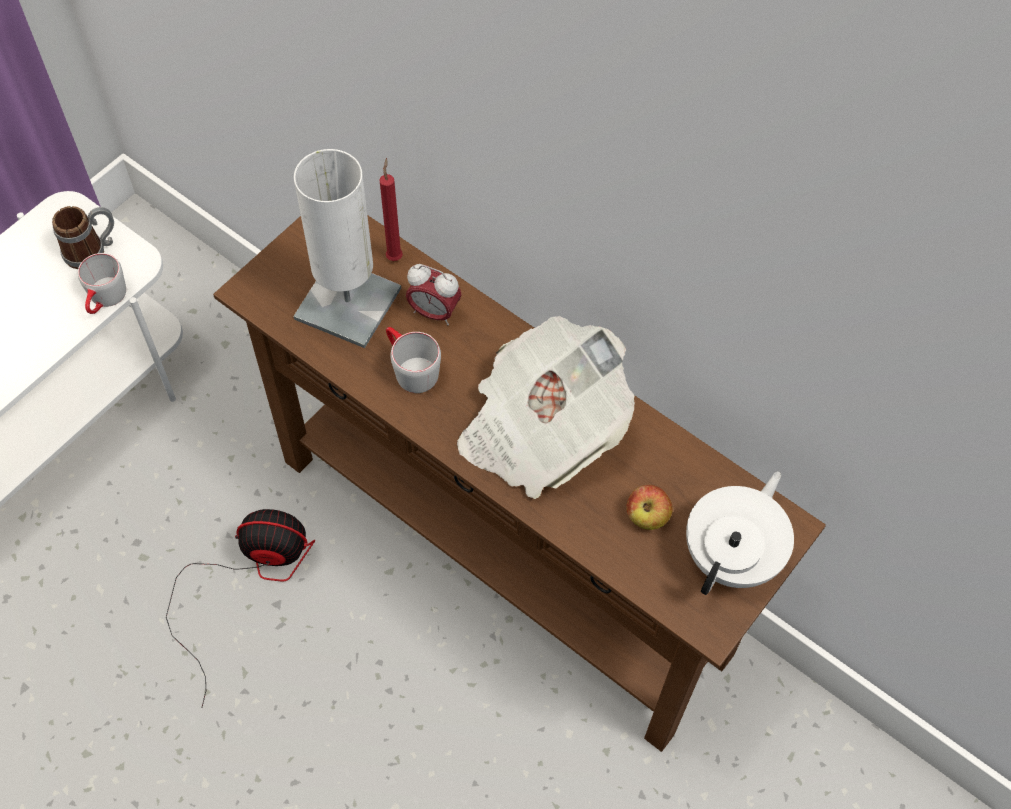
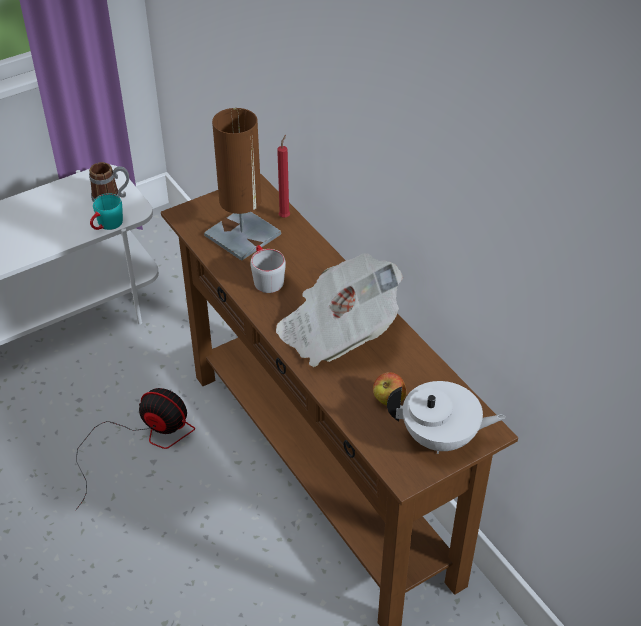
camera: 20 degrees right, 15 degrees down
(105, 300) = (106, 226): grey mug -> turquoise mug
(348, 304) = (242, 235): white table lamp -> brown table lamp
(434, 312) = (296, 252): alarm clock -> none
(733, 555) = (440, 438): white teapot -> white teapot turned 45 degrees clockwise

